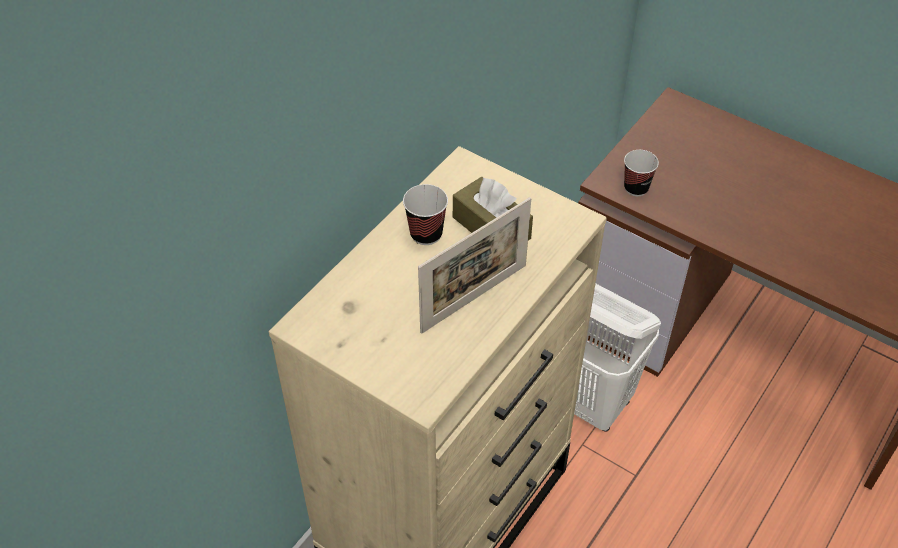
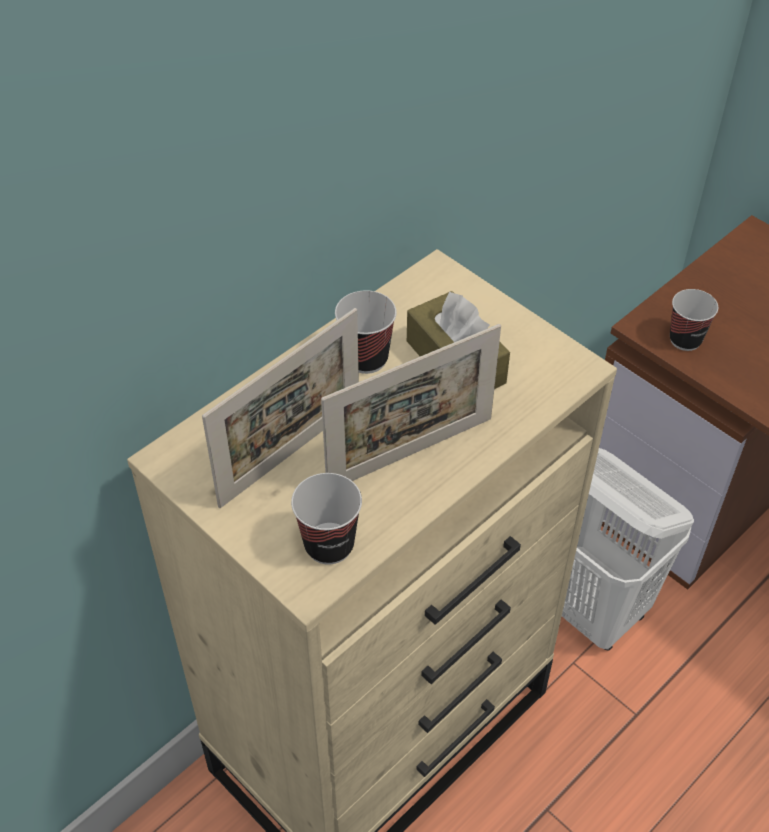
camera: 10 degrees right, 0 degrees up
(388, 310) = (291, 453): none -> picture frame
(431, 371) = (329, 545): none -> cup

